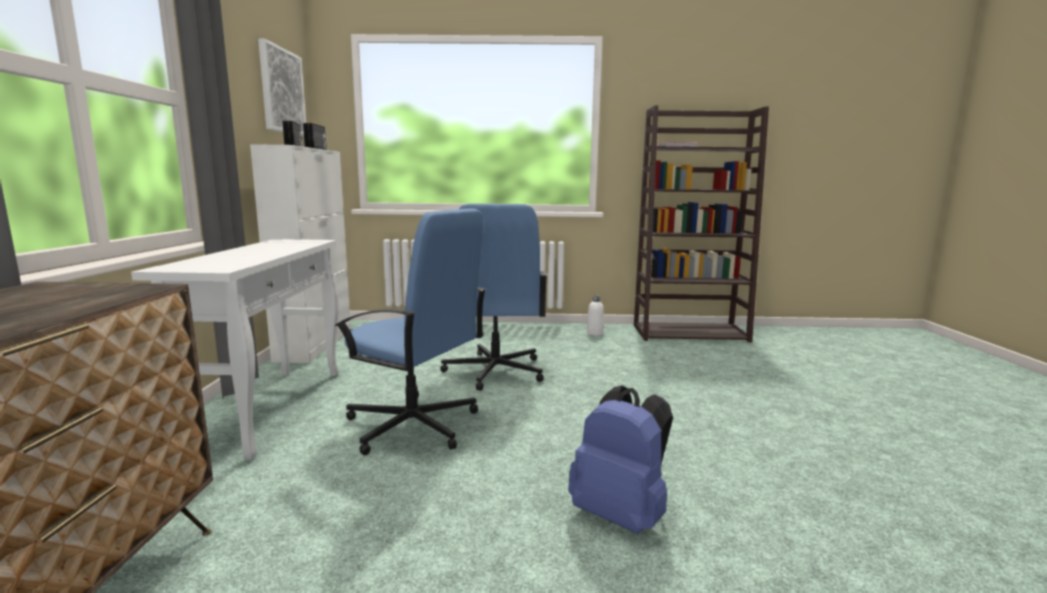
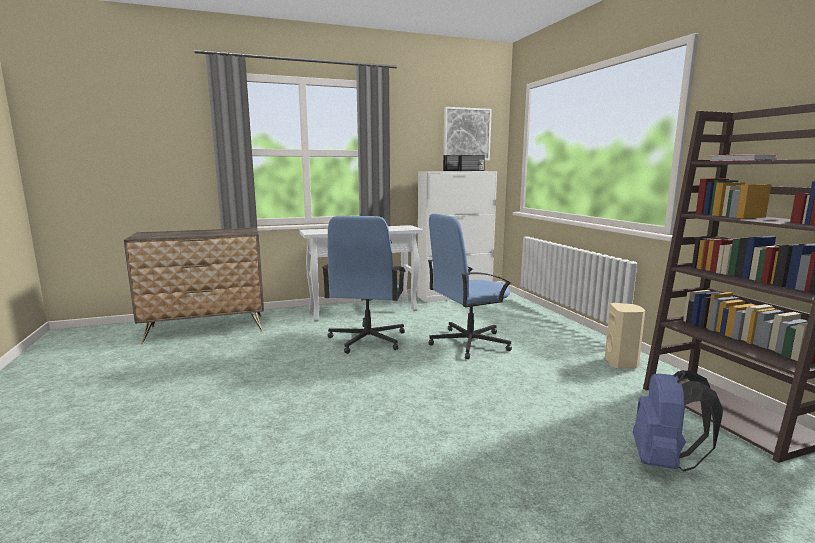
camera: 70 degrees right, 0 degrees up
(594, 333) = (622, 363): white bottle -> beige speaker
(621, 514) = (295, 405): blue backpack -> blue backpack (664, 461)

